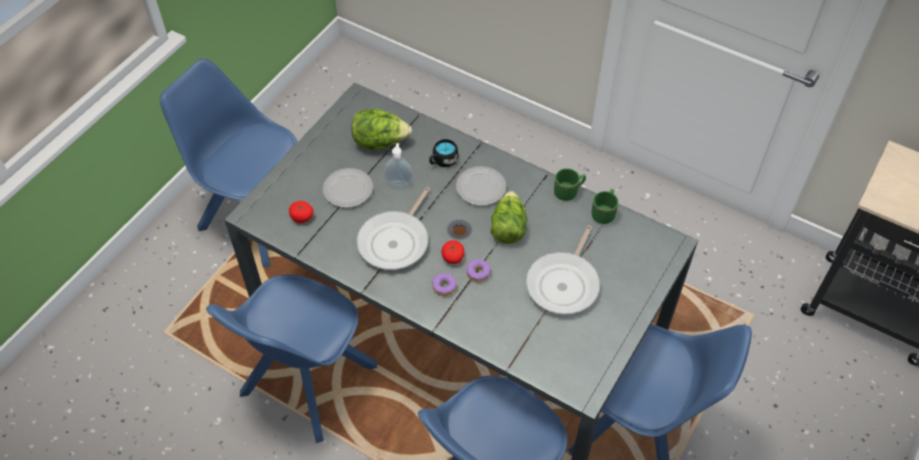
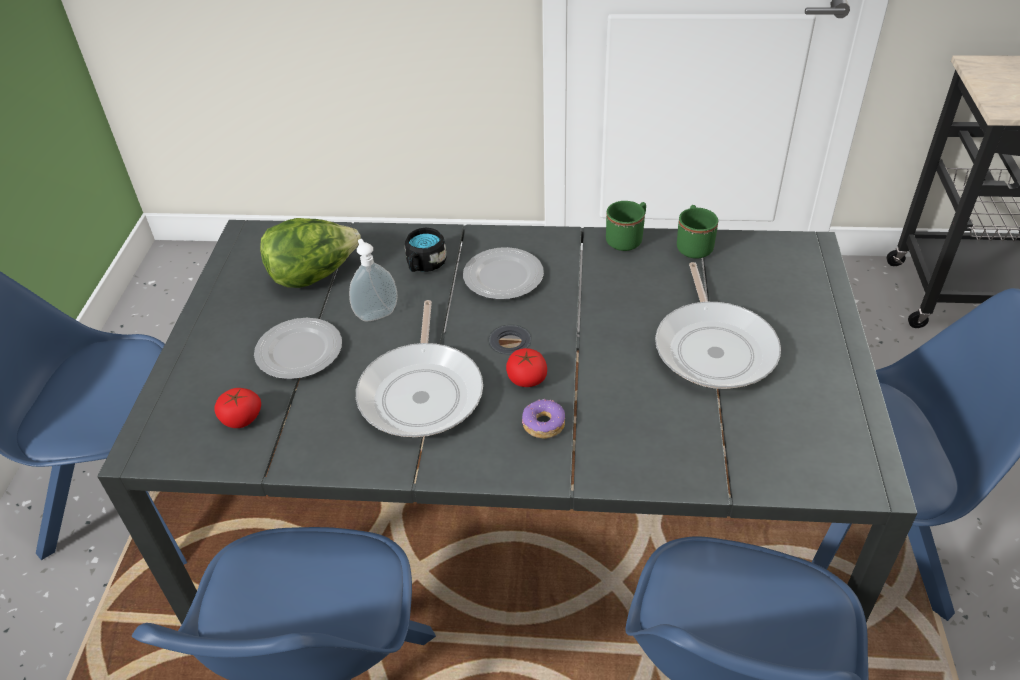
camera: 25 degrees left, 10 degrees down
(478, 273) = (581, 384): donut -> none
(507, 227) = (578, 309): lettuce -> none

